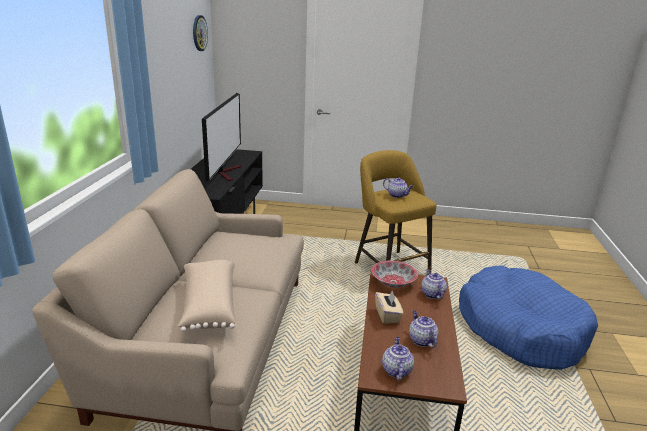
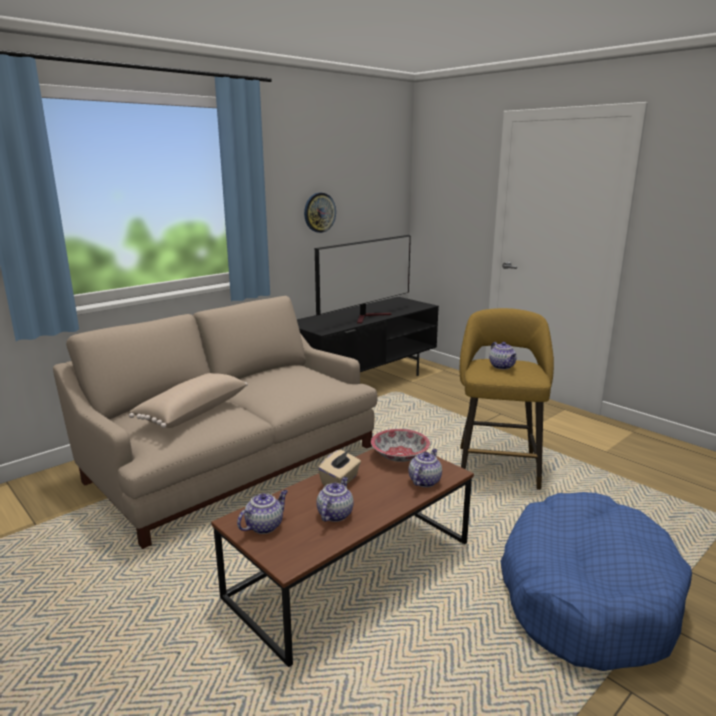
camera: 40 degrees right, 5 degrees down
(199, 33) = (383, 170): wall clock -> wall clock (319, 212)

